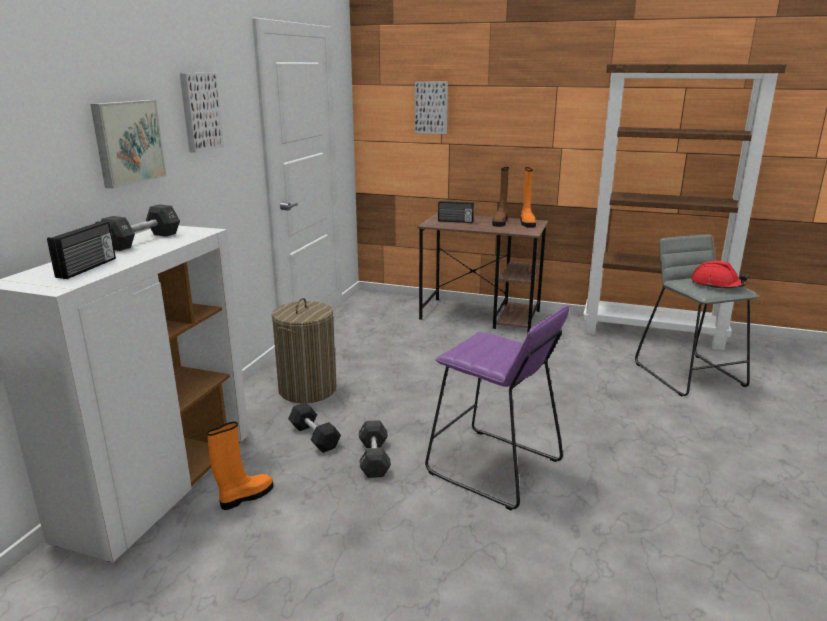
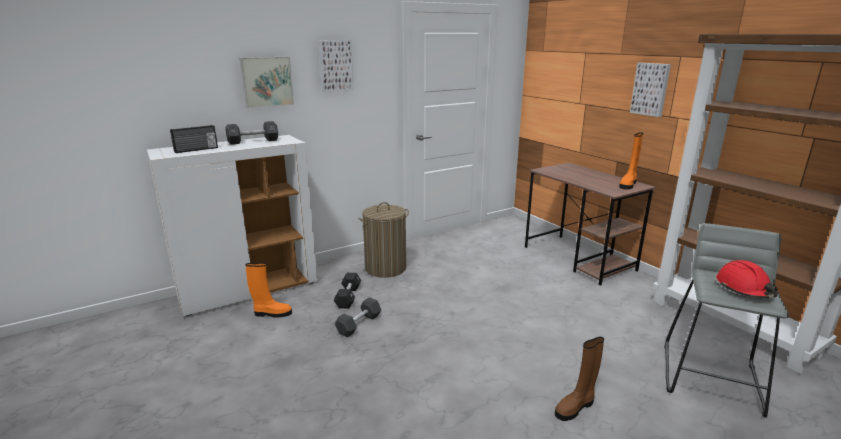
camera: 40 degrees right, 0 degrees up
(431, 107) = (575, 71): picture -> picture (651, 89)
(455, 221) = (567, 172): radio -> none
(493, 467) = (417, 365): purple stool -> none
(500, 222) = (605, 179): brown boot -> brown boot (575, 407)

